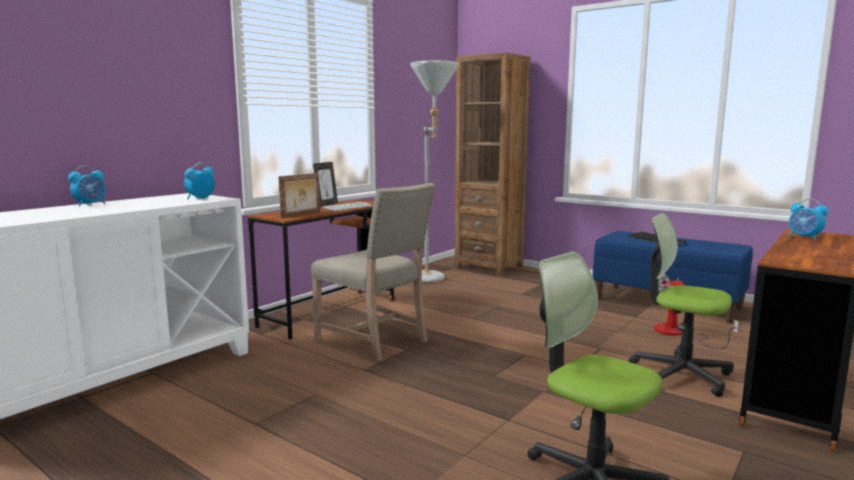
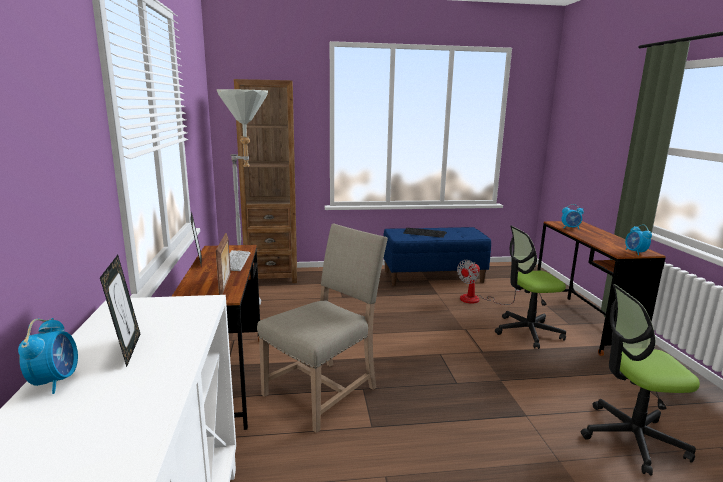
camera: 45 degrees left, 5 degrees up
(137, 203) = (127, 350): none -> picture frame
(199, 198) = (176, 310): alarm clock -> alarm clock (635, 252)
(375, 340) = (324, 391): beige chair -> beige chair turned 45 degrees counterclockwise

